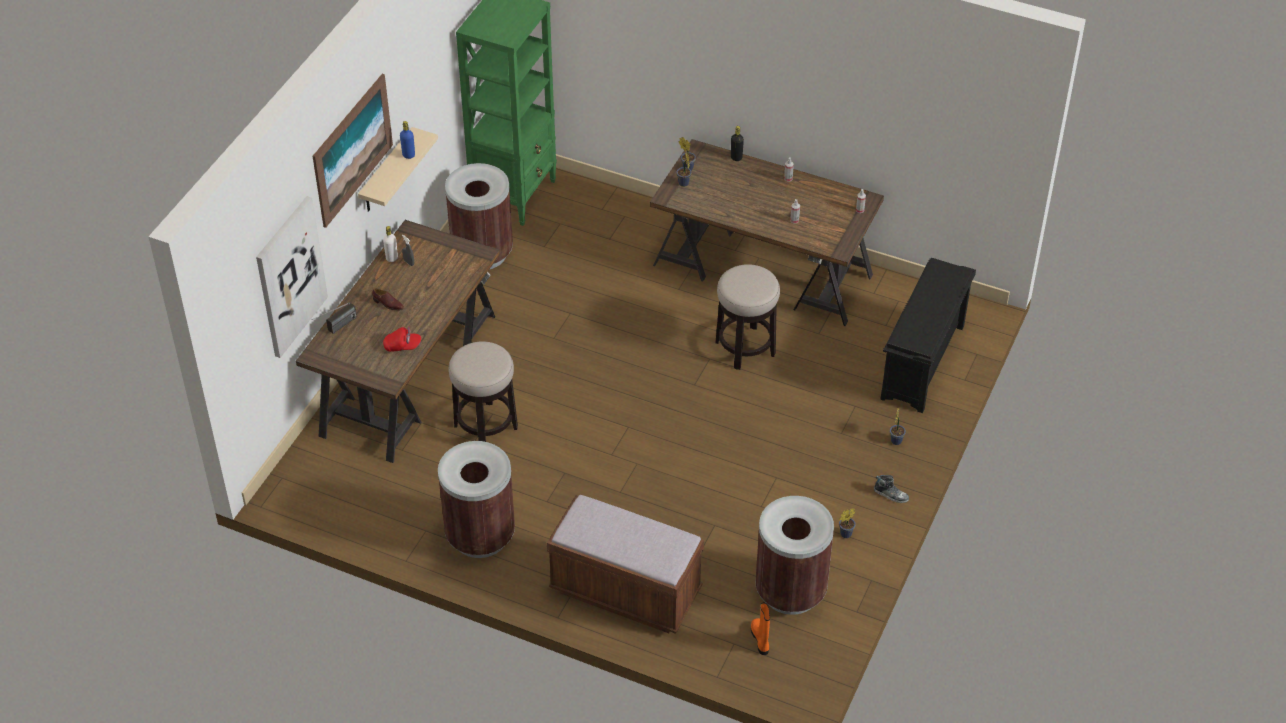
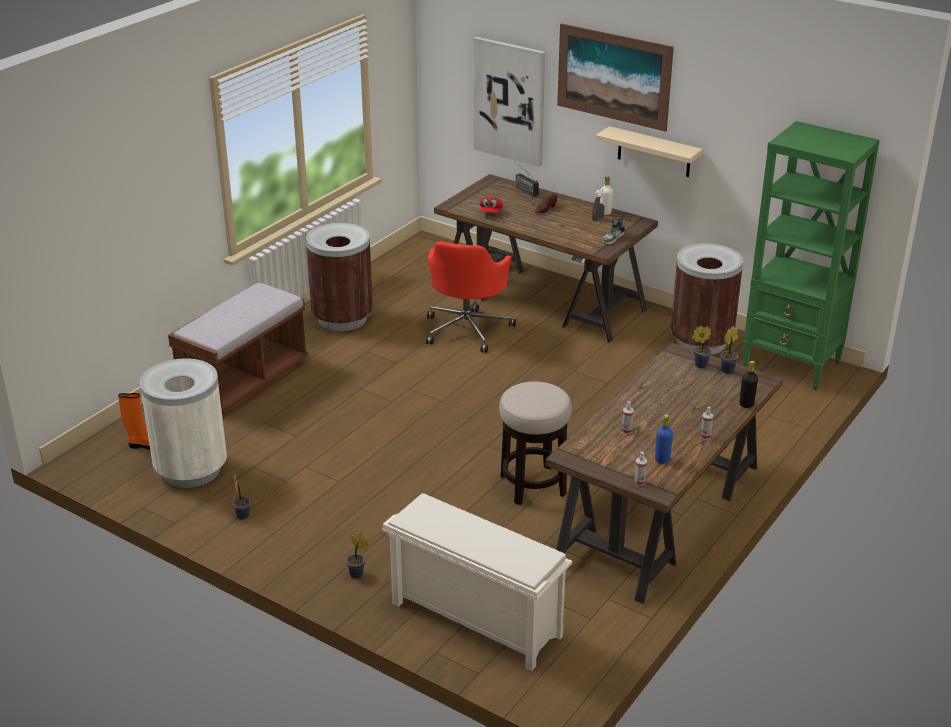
camera: 100 degrees right, 15 degrees down
(408, 155) = (660, 145): blue bottle -> blue bottle (662, 460)
(486, 426) = (467, 329): stool -> red office chair
(790, 591) = (191, 470): brown trash can -> white trash can
(891, 494) = (280, 556): shoe -> shoe (613, 238)
(923, 363) = (474, 620): black shoe rack -> white shoe rack

